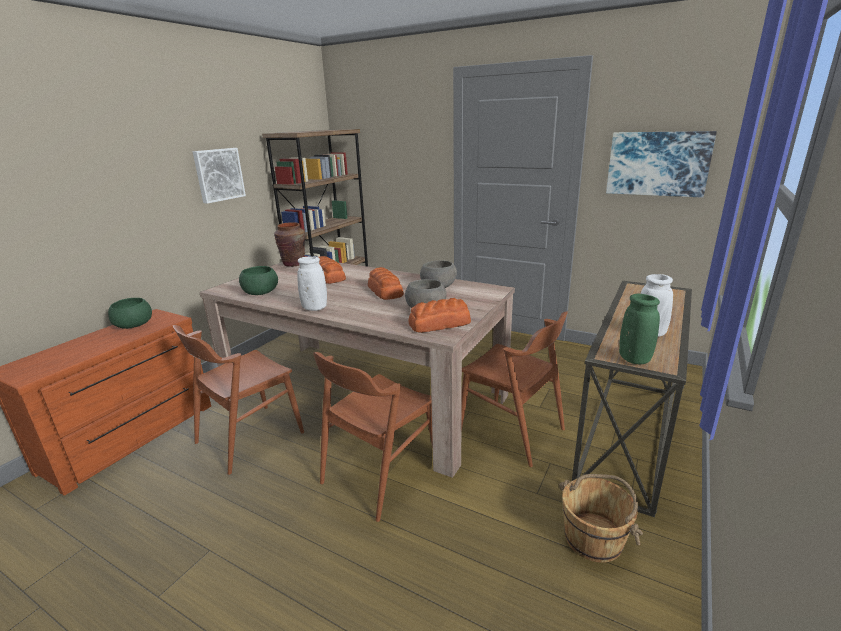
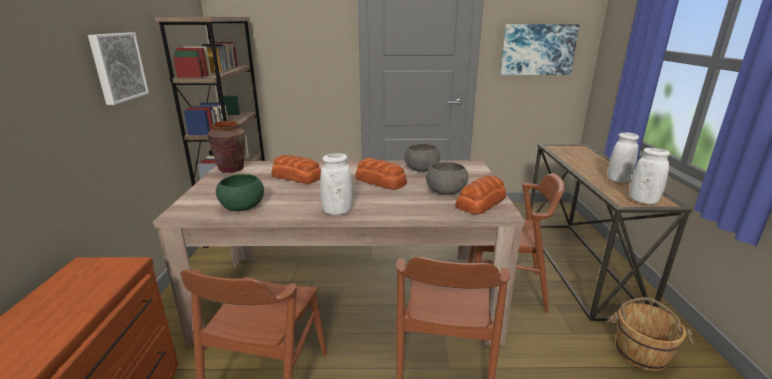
camera: 30 degrees left, 0 degrees up
(133, 325) = (69, 288): green bowl -> none
(634, 359) = (643, 201): green vase -> white vase

